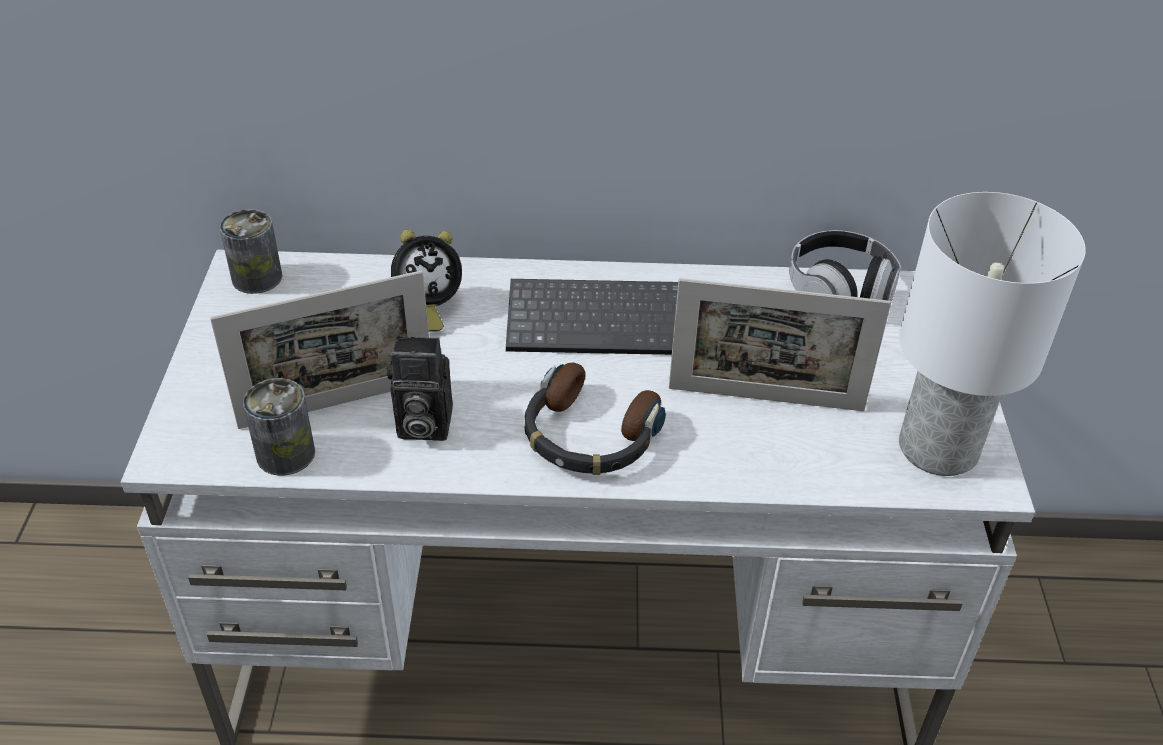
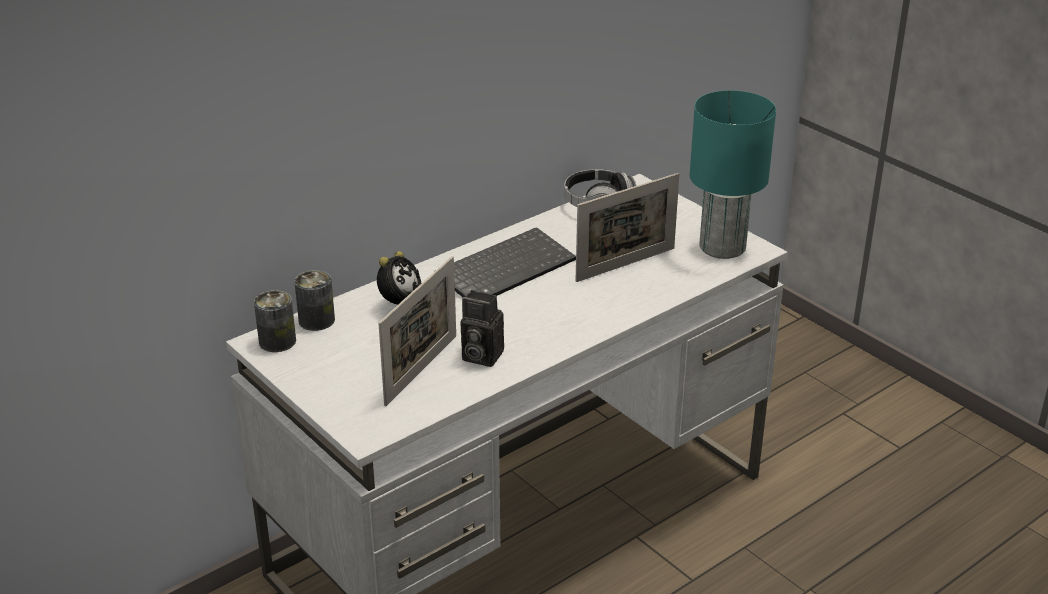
camera: 40 degrees left, 10 degrees down
(285, 454) = (429, 402): can -> can (316, 320)
(421, 425) = (479, 356): camera -> camera turned 60 degrees clockwise
(588, 436) = (567, 319): headphones -> none
(940, 448) = (723, 246): white table lamp -> turquoise table lamp

